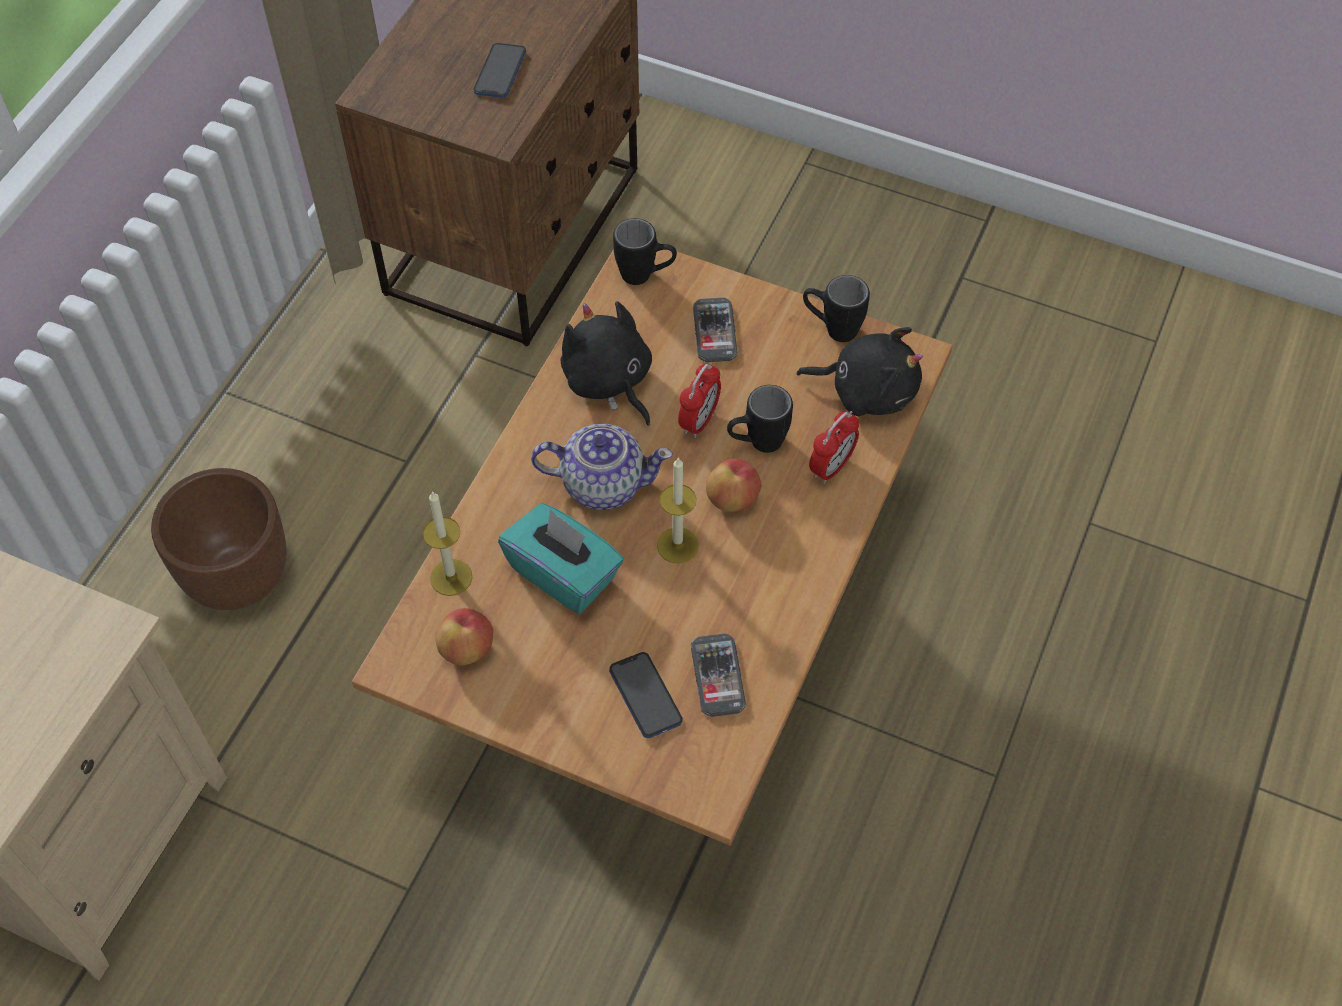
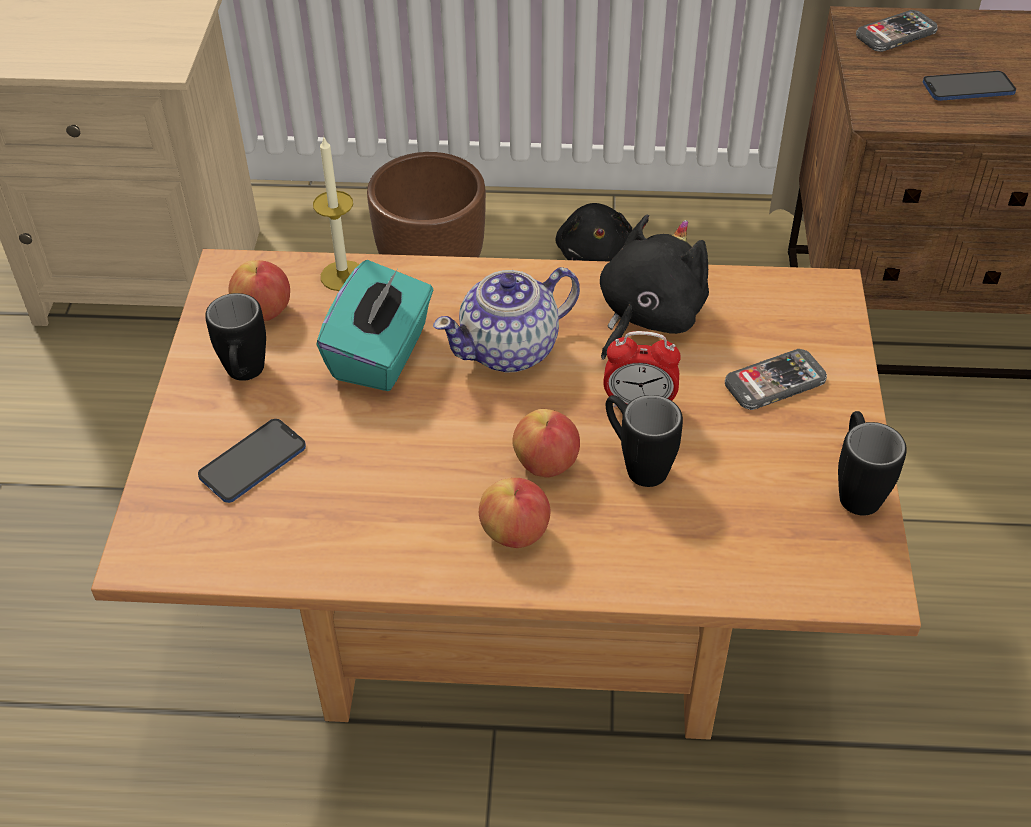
camera: 70 degrees right, 10 degrees down
(602, 483) = (510, 349): teapot -> teapot turned 75 degrees clockwise
(645, 276) = (812, 303): black mug -> black mug (245, 377)
(677, 545) = (459, 433): candle -> none
(718, 676) = (299, 517): phone -> phone (896, 34)
(790, 539) = (515, 533): none -> apple
(831, 467) = (642, 545): alarm clock -> none
(867, 390) = (782, 550): black plush toy -> black plush toy (594, 253)

